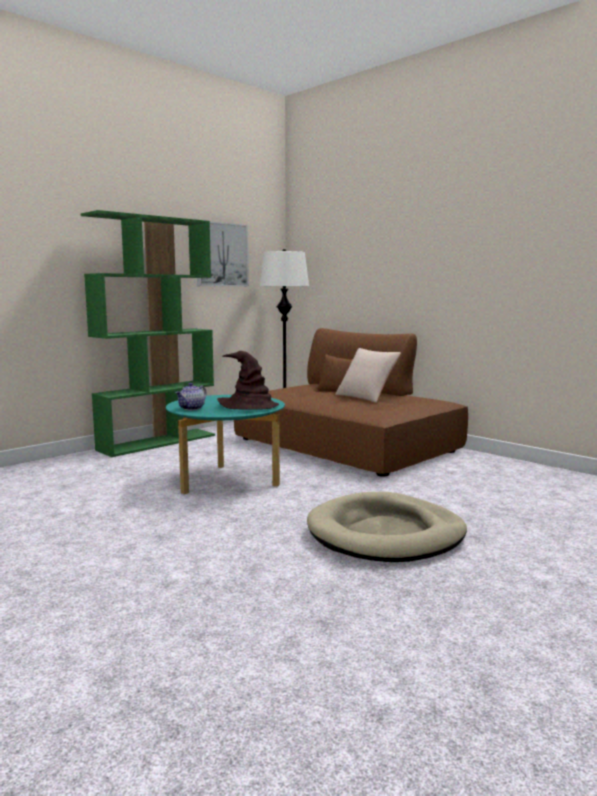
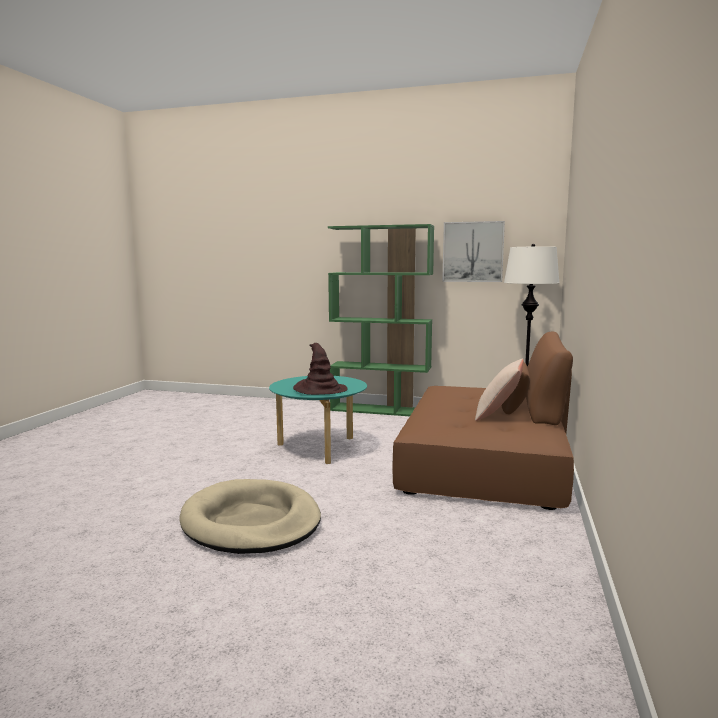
camera: 60 degrees right, 0 degrees up
(192, 408) = (291, 382): teapot -> none

